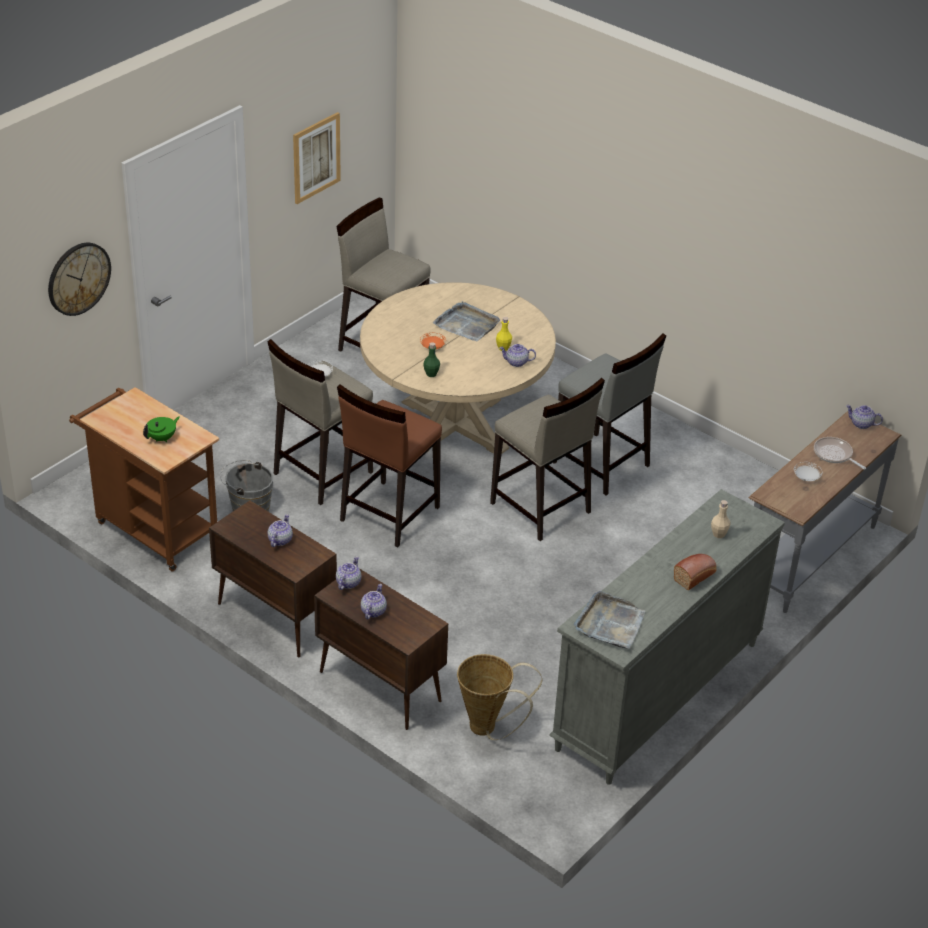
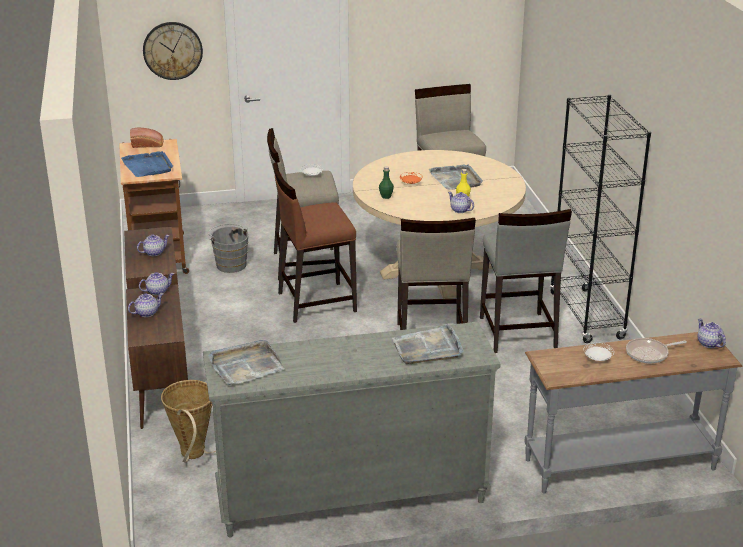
camera: 40 degrees right, 10 degrees down
(162, 438) = (148, 166): green teapot -> blue tray
(316, 157) = (427, 38): picture -> none
(636, 419) = (586, 316): none -> black bookcase
(695, 576) = (363, 366): bread -> bread (148, 145)
(719, 534) = (428, 348): beige bottle -> grey tray
(834, 455) = (649, 354): frying pan -> frying pan turned 105 degrees counterclockwise

